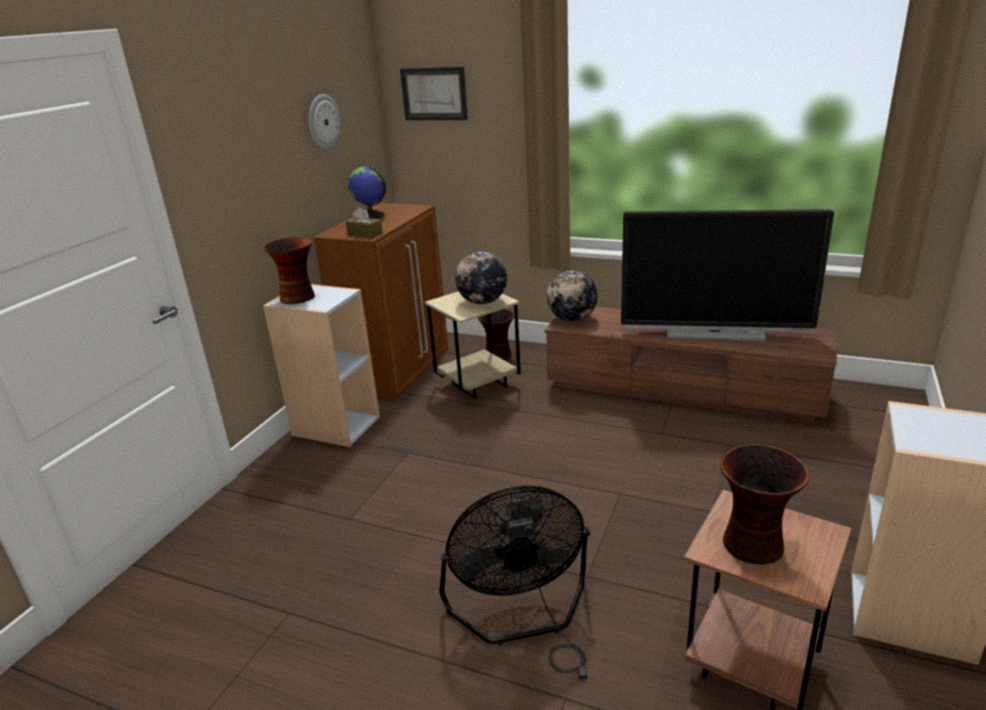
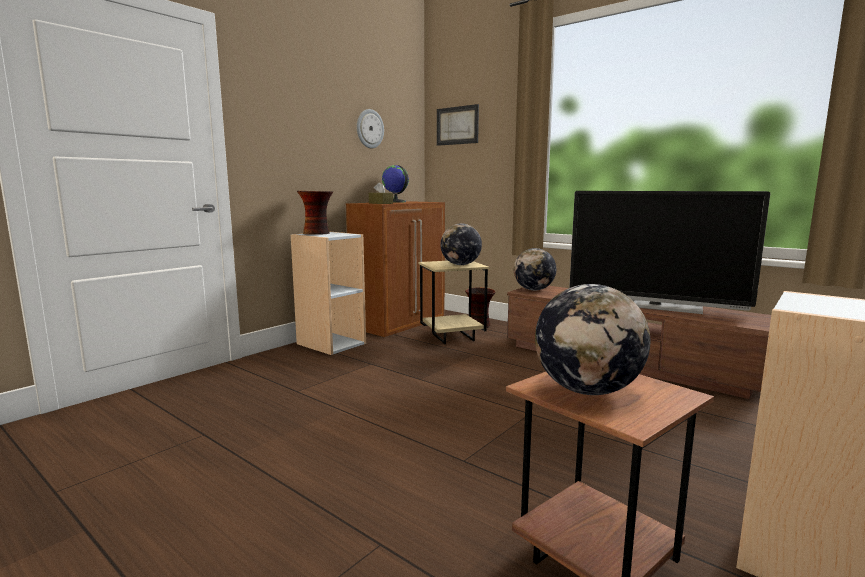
camera: 15 degrees right, 15 degrees down
(528, 620) = (388, 479): black fan -> none
(754, 546) = (587, 390): vase -> globe

